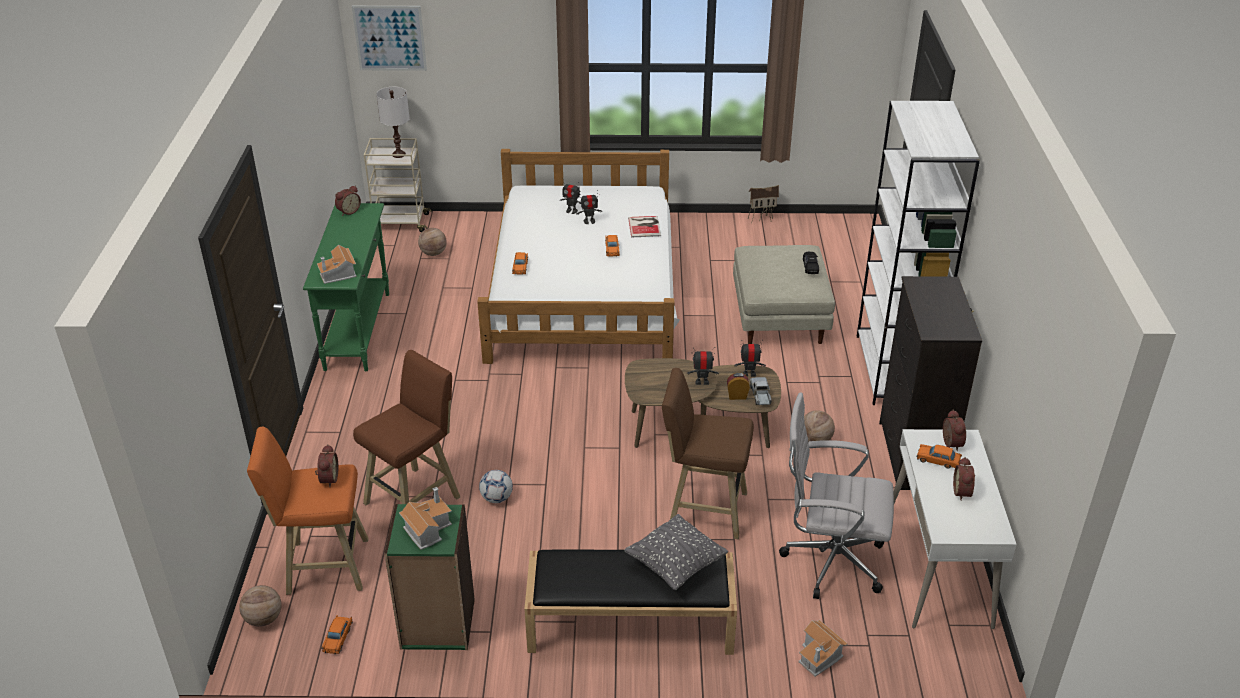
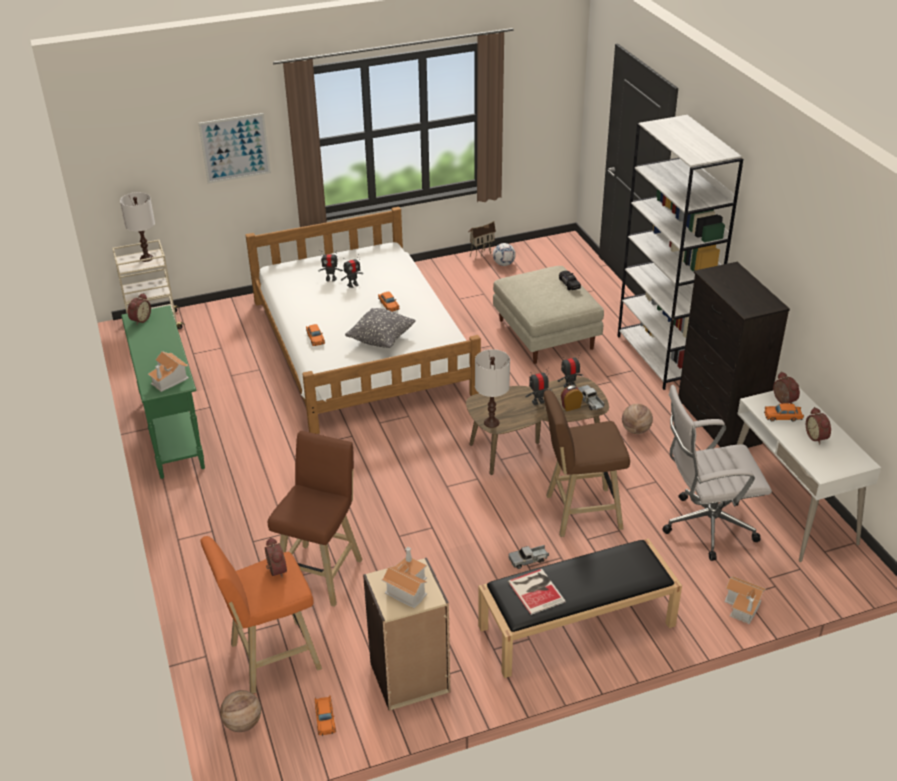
camera: 20 degrees left, 0 degrees up
(389, 38) = (123, 146): picture -> picture (235, 148)
(433, 253) = (203, 346): basketball -> none
(437, 624) = (410, 678): green bookcase -> beige bookcase
(496, 498) = (396, 551): football -> football (504, 264)
(621, 543) = (528, 560): none -> toy truck
(641, 391) = (491, 422): none -> white table lamp
(645, 226) = (405, 279): book -> book (536, 590)
(675, 565) = (613, 562): grey pillow -> grey pillow (381, 340)

